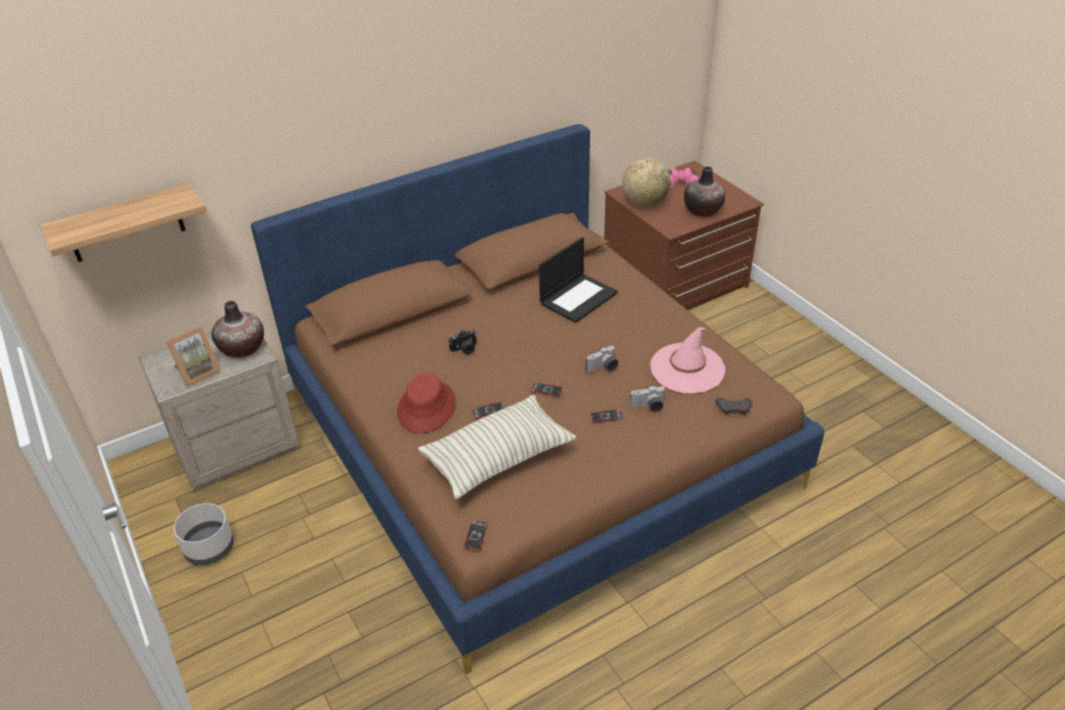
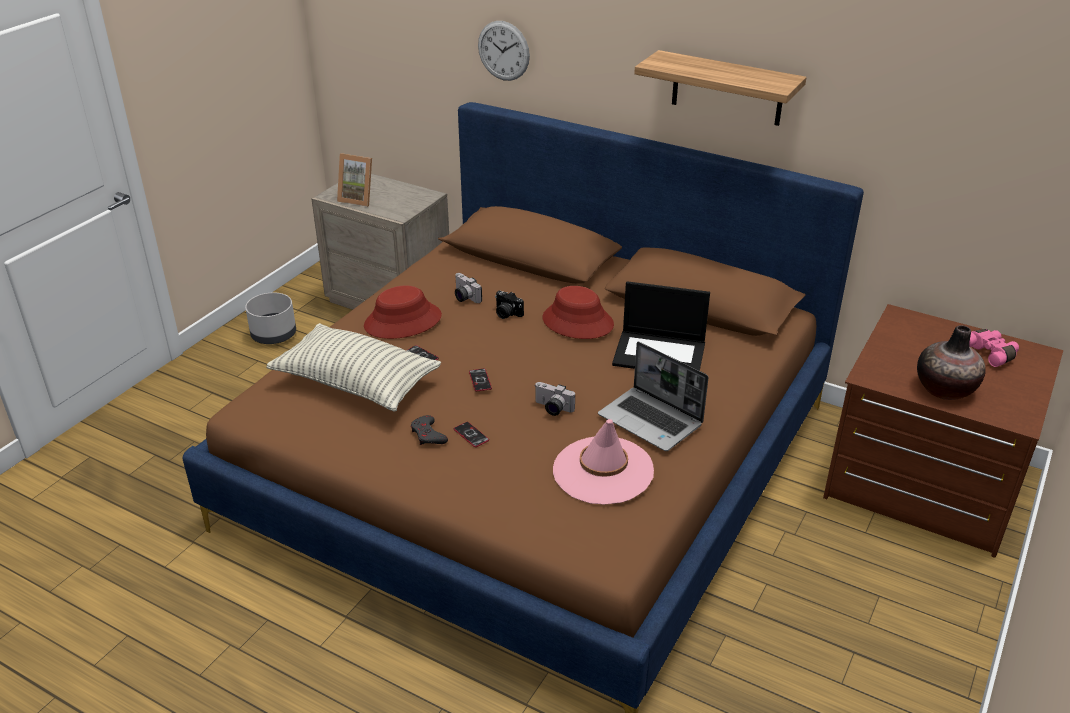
camera: 60 degrees right, 5 degrees down
(125, 224) = (381, 49): shelf -> shelf (727, 88)
(242, 349) = (403, 205): vase -> none
(272, 160) = (503, 50): none -> wall clock
(476, 535) = (248, 406): phone -> none
(507, 319) = (577, 322): none -> red hat
(645, 202) = (902, 339): globe -> none
(648, 407) = (511, 460): camera -> camera (464, 297)
(649, 329) = (651, 420): none -> laptop
(733, 408) = (560, 529): grey game controller -> grey game controller (428, 435)

